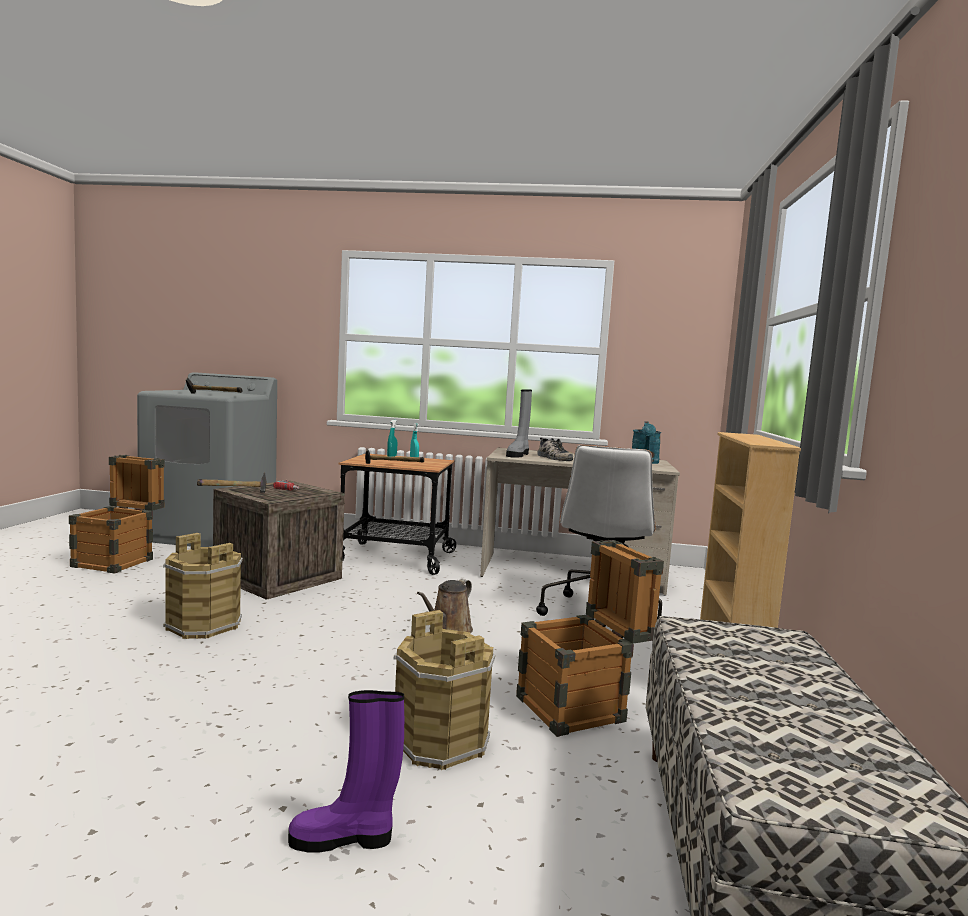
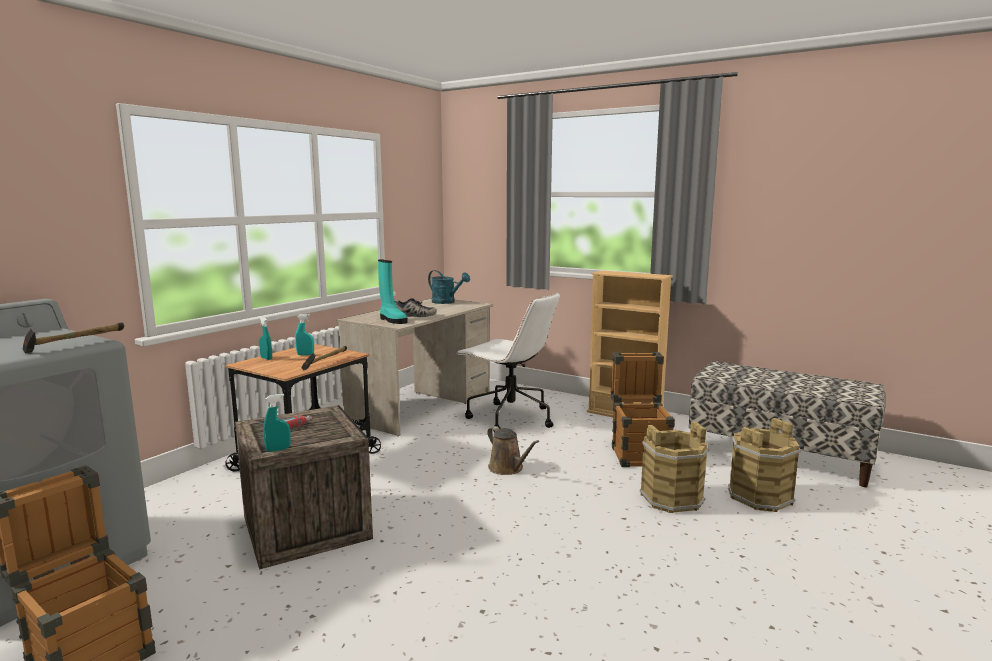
camera: 65 degrees left, 5 degrees up
(203, 625) = (423, 579): brown bucket -> brown bucket (760, 497)
(234, 491) = (278, 449): hammer -> turquoise spray bottle
(344, 838) = (768, 539): purple boot -> none
(518, 455) = (392, 320): grey boot -> turquoise boot

